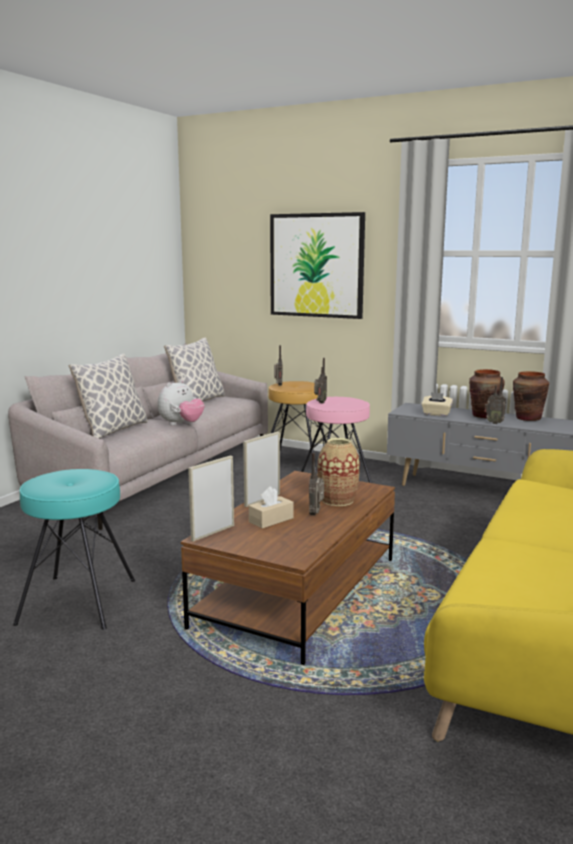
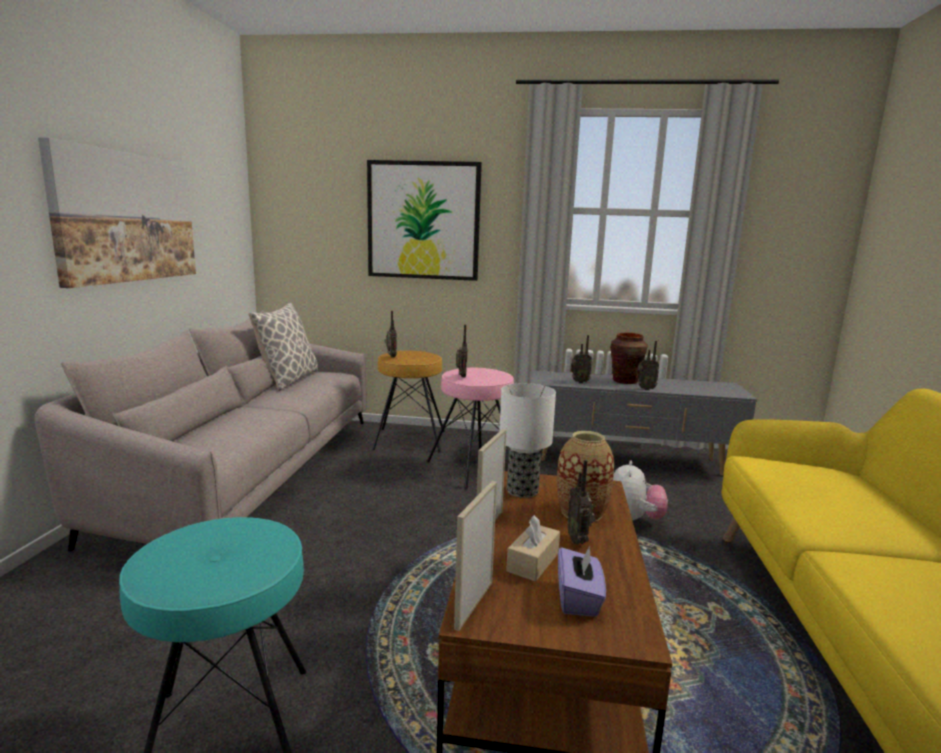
camera: 20 degrees left, 0 degrees up
(76, 274) = (126, 217): none -> picture
(113, 430) = (200, 429): pillow -> none
(181, 424) = (288, 412): plush toy -> plush toy (633, 521)
(280, 539) = (578, 599): none -> purple tissue box
(308, 485) = (523, 491): none -> table lamp
(436, 414) = (579, 382): beige tissue box -> radio
(528, 418) = (667, 381): brown vase -> none

